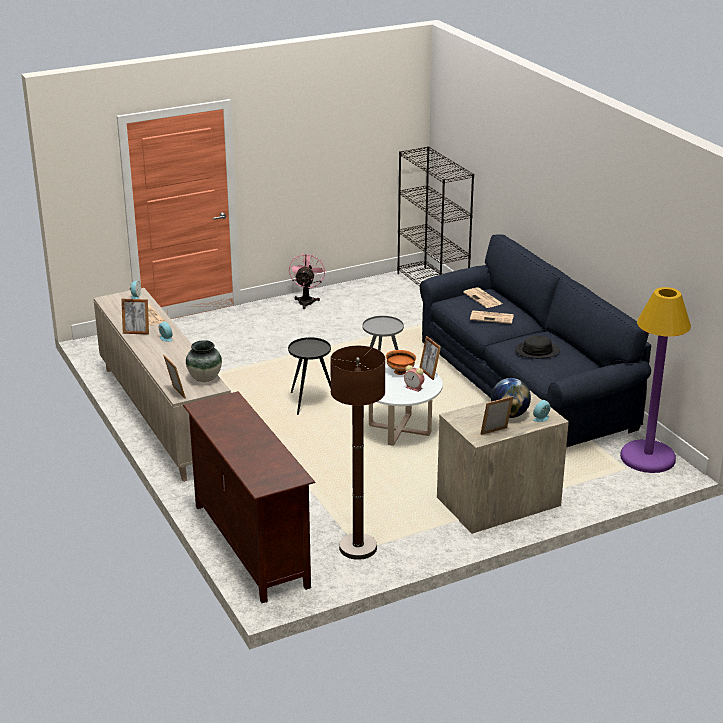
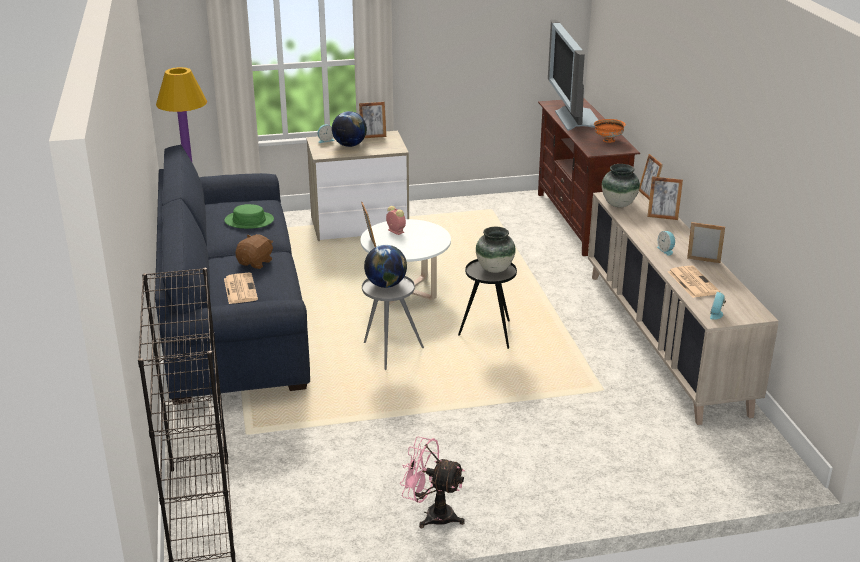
camera: 165 degrees left, 0 degrees up
(164, 370) = (662, 216): none -> picture frame
(260, 447) = (575, 120): none -> television
(306, 300) = (432, 515): pink fan -> pink fan turned 90 degrees clockwise
(306, 350) = (495, 269): none -> vase
(358, 548) = (493, 211): brown floor lamp -> none
(385, 328) = (386, 285): none -> globe
(400, 372) = (398, 248): orange bowl -> orange bowl (608, 140)
(492, 317) = (256, 263): newspaper -> brown plush toy
(537, 351) = (249, 221): black hat -> green hat

